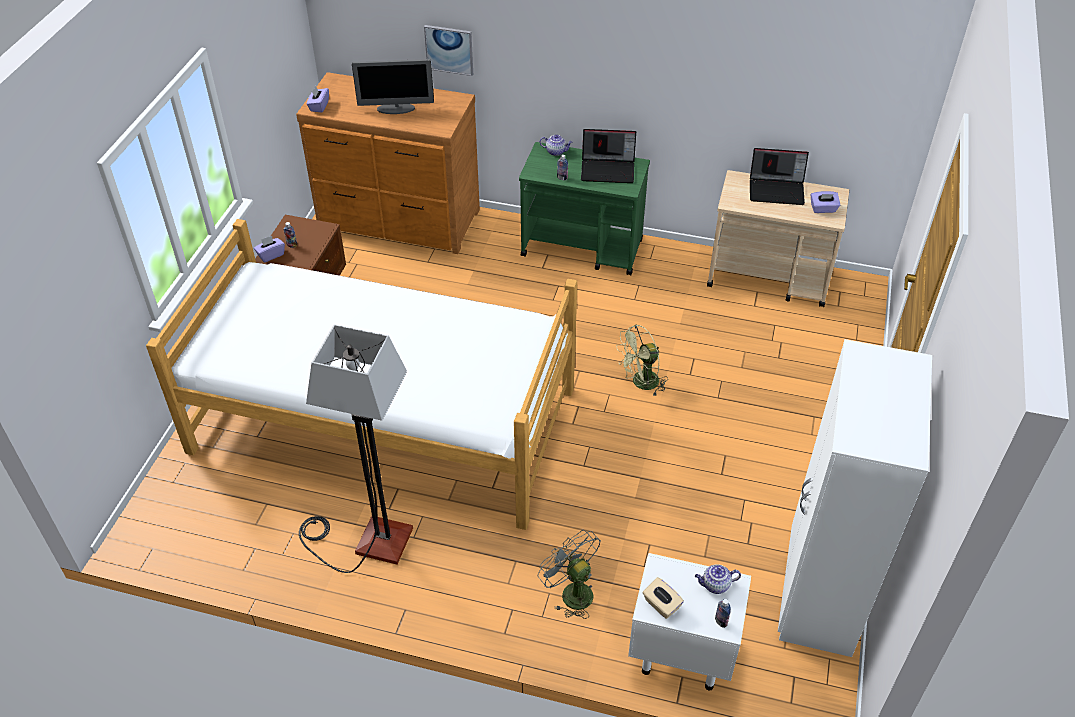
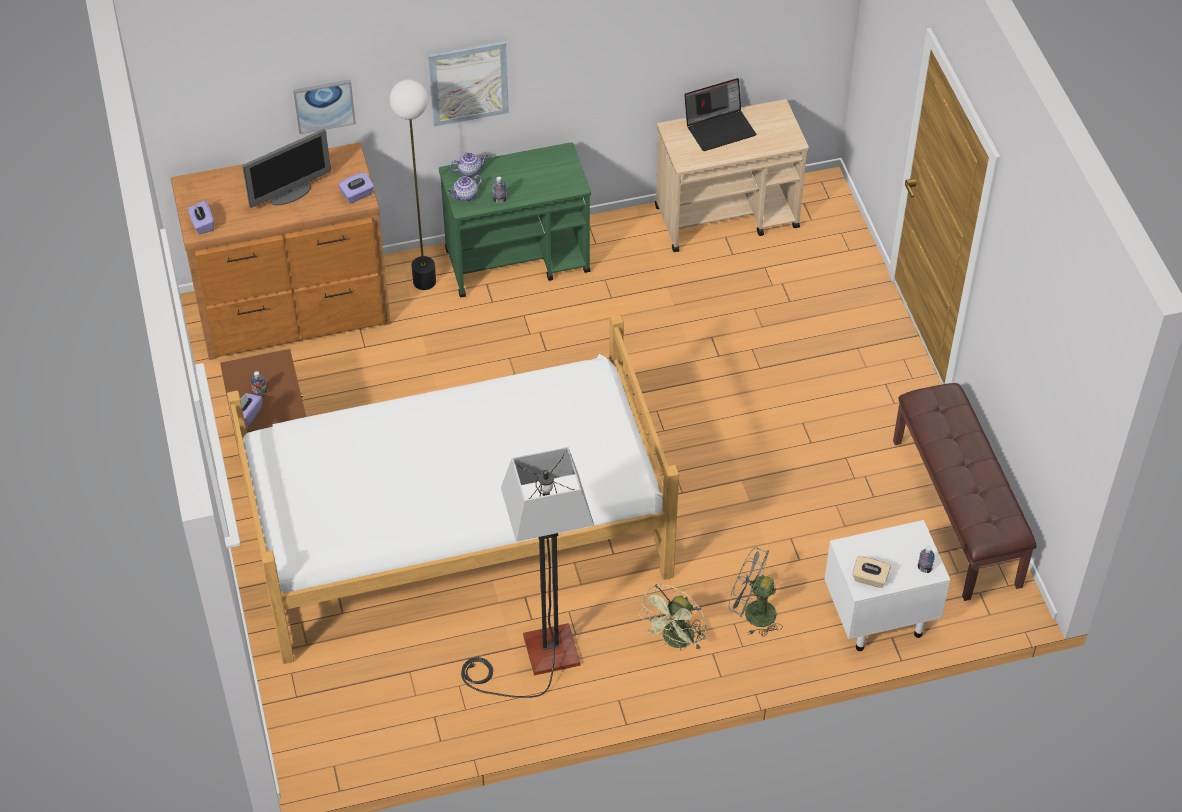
camera: 30 degrees left, 5 degrees up
(505, 236) = (425, 281): none -> floor lamp
(569, 71) = (468, 83): none -> picture
(608, 169) = (539, 171): laptop -> none
(640, 383) = (679, 386): green fan -> green fan (675, 641)
(715, 585) = (901, 541): teapot -> teapot (465, 196)
(818, 593) = (957, 512): white wardrobe -> brown bench
(823, 209) = (776, 132): purple tissue box -> purple tissue box (357, 195)

